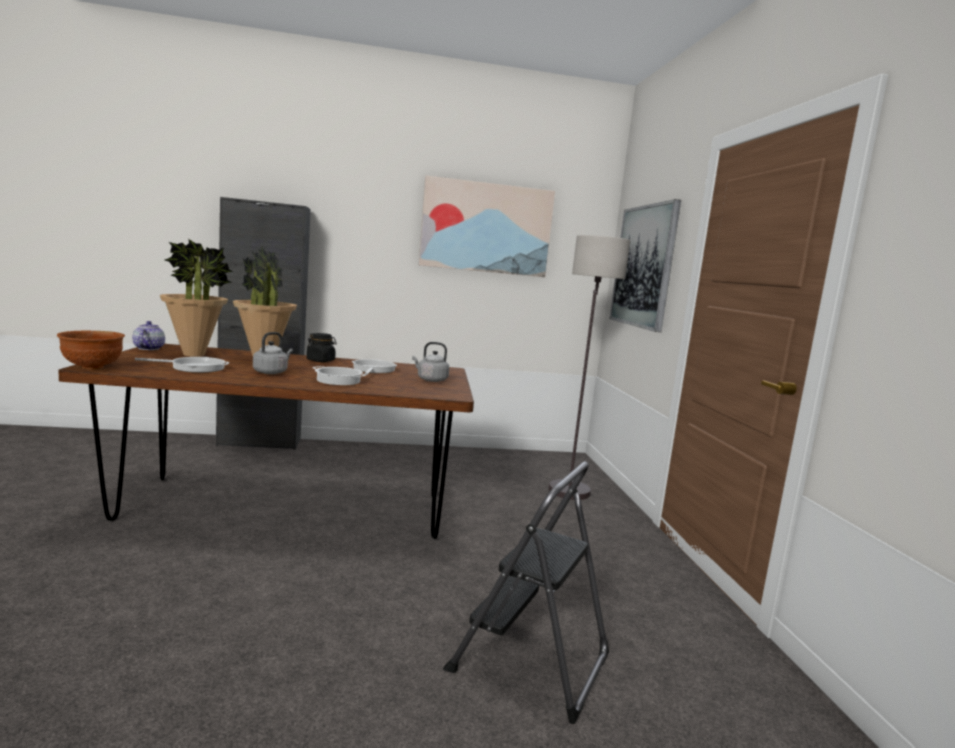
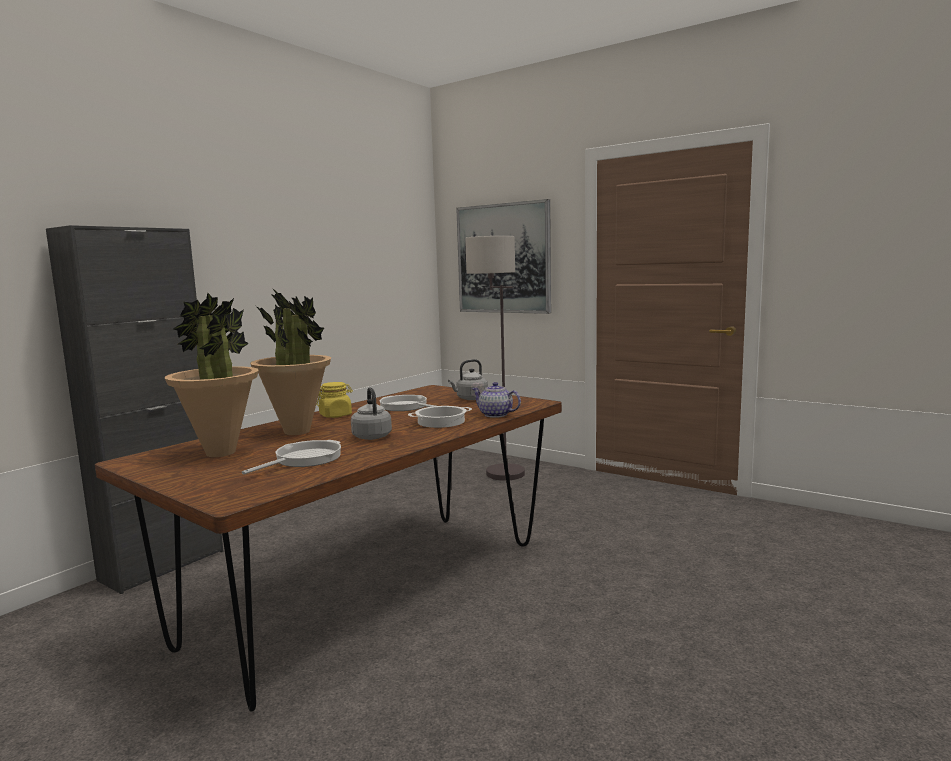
camera: 45 degrees left, 0 degrees up
(91, 367) = (233, 500): brown bowl -> none
(148, 348) = (140, 468): teapot -> teapot (496, 415)
(321, 360) = (336, 415): black jar -> yellow jar
(486, 228) = (343, 236): picture -> none
(535, 664) = (732, 570): black step ladder -> none

